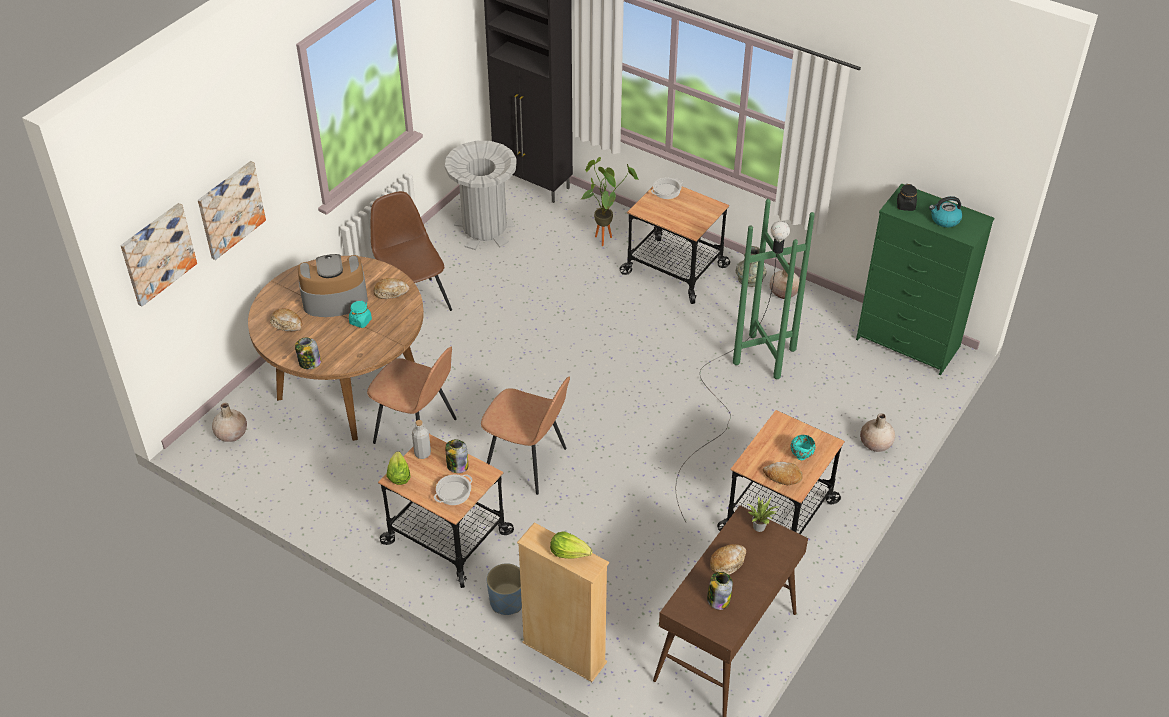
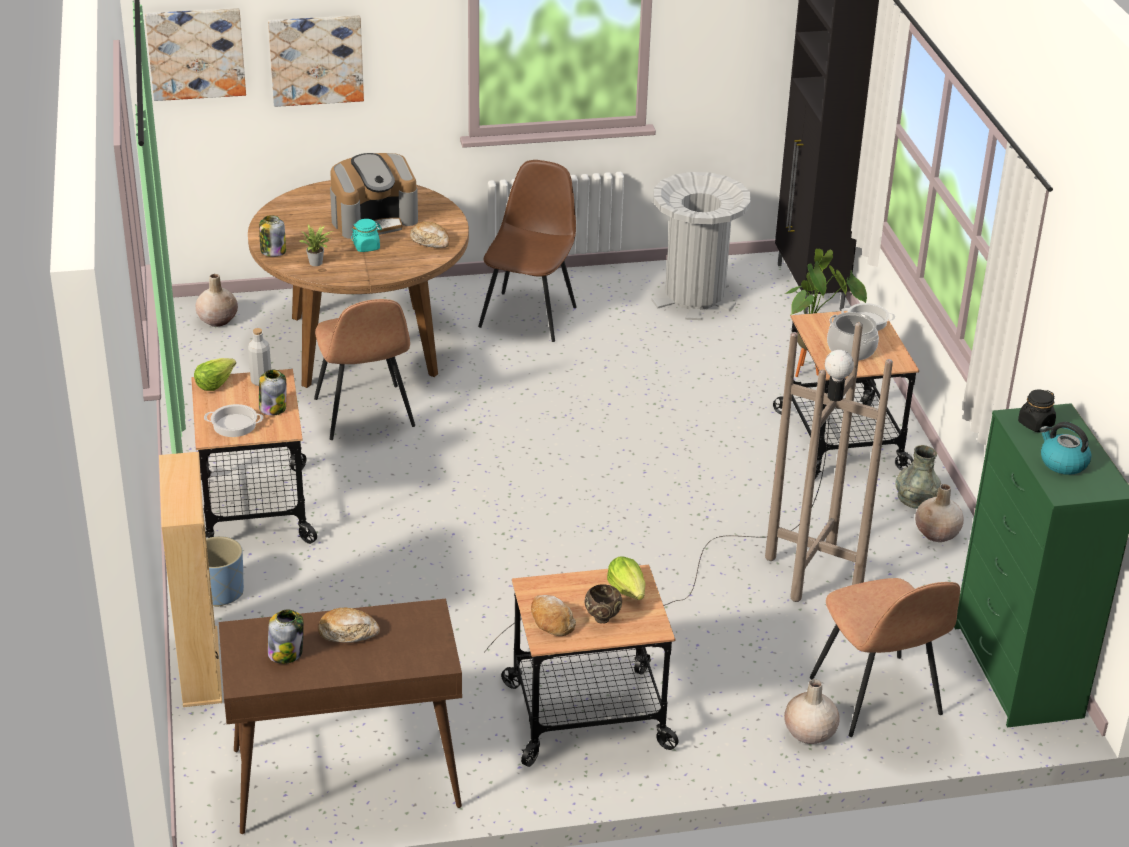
camera: 45 degrees right, 10 degrees down
(287, 324) = (305, 215): bread -> none
(334, 299) = (374, 219): coffee machine -> coffee machine turned 120 degrees clockwise
(527, 463) = (419, 501): brown chair -> brown chair (876, 698)
(569, 552) = (184, 492): lettuce -> lettuce (628, 590)
(684, 213) = (851, 349): none -> cooking pot
(736, 389) = (732, 581): green floor lamp -> brown floor lamp
(760, 526) = (432, 628): potted plant -> potted plant (317, 263)
(801, 456) = (603, 618): turquoise bowl -> brown bowl

